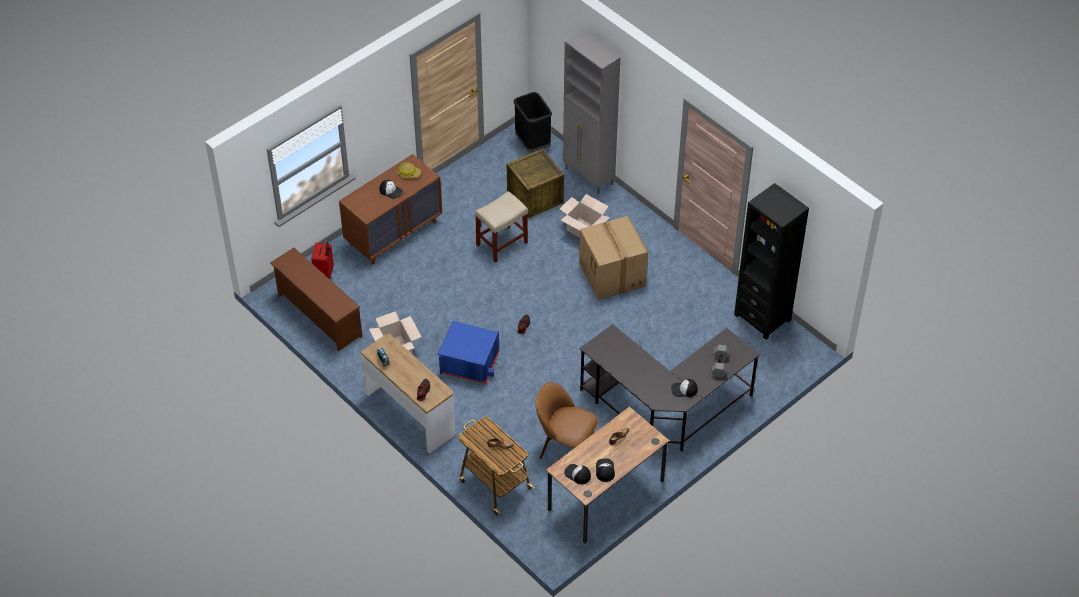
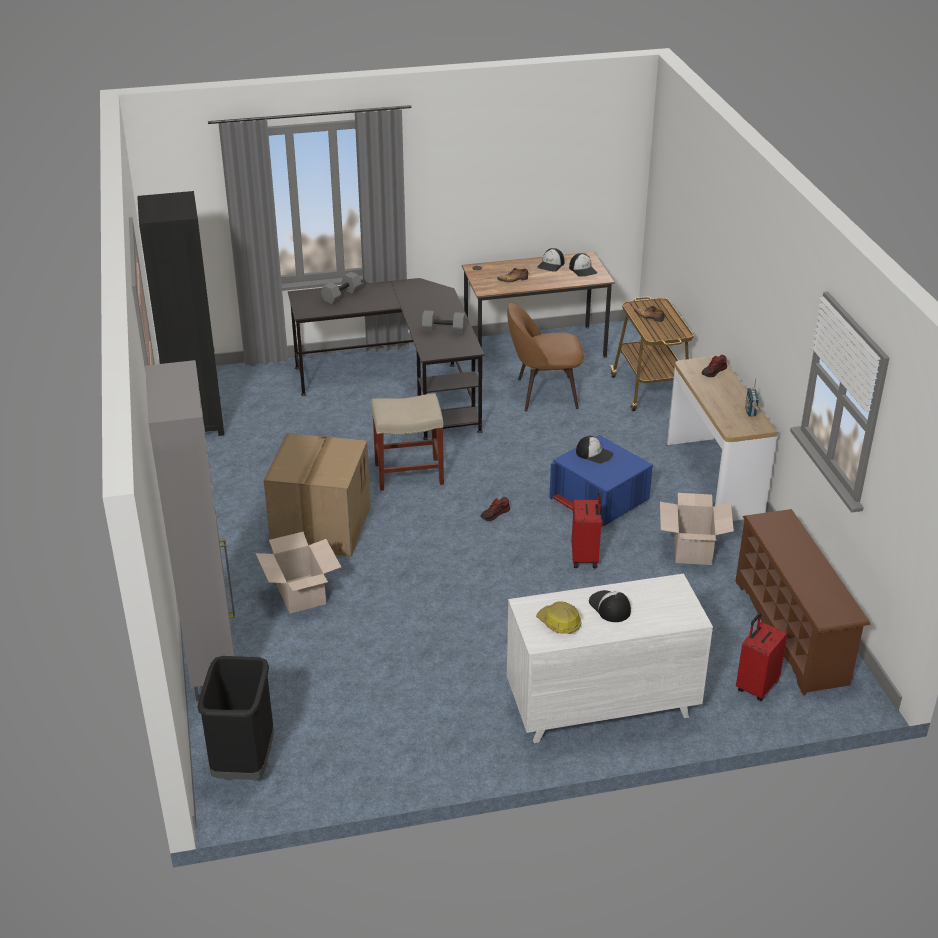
camera: 150 degrees left, 15 degrees down
(394, 233) = (601, 707): brown dresser -> white dresser
(452, 317) = (585, 557): none -> red suitcase
(502, 243) = (437, 623): beige stool -> beige stool (408, 474)
(535, 197) = (326, 670): crate -> none
(565, 446) = (544, 393): brown chair -> brown chair turned 120 degrees clockwise
(622, 359) = (443, 330): none -> grey dumbbell
(684, 390) = (403, 291): cap -> cap (594, 453)

